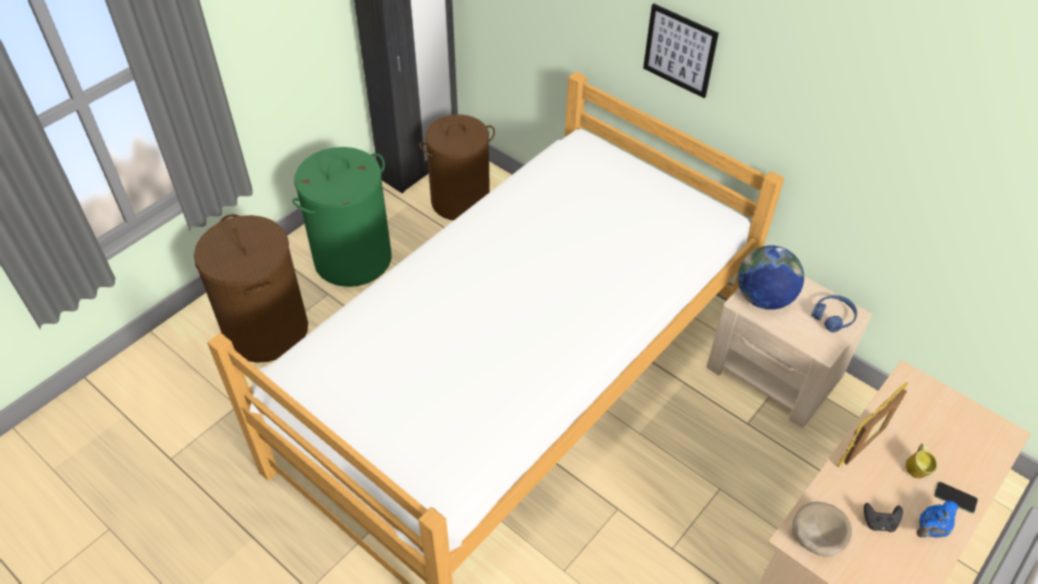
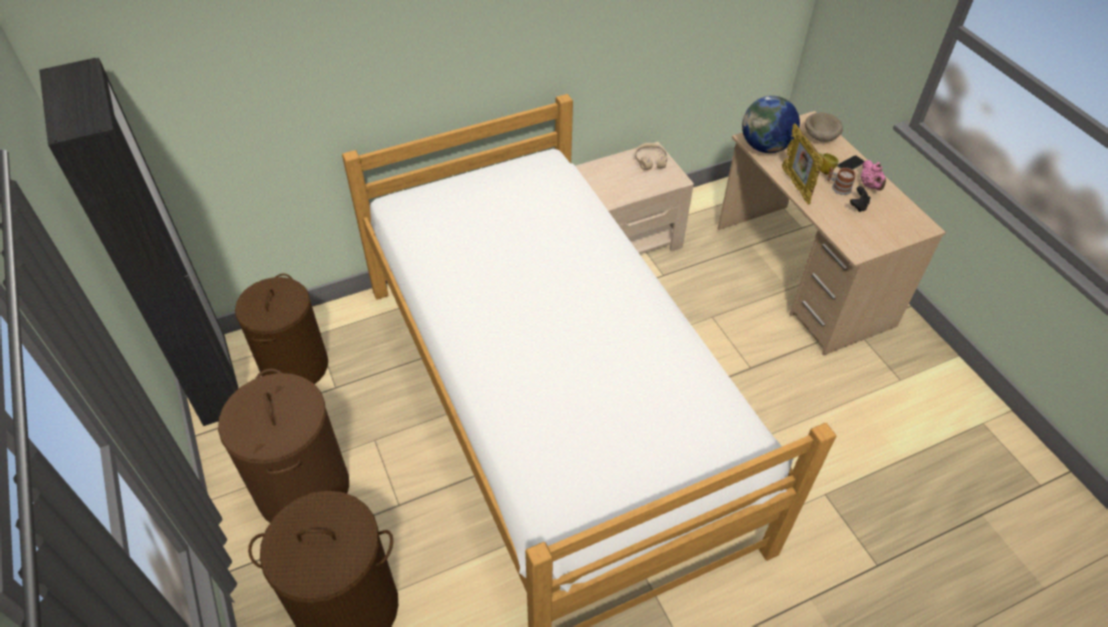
camera: 65 degrees left, 0 degrees up
(353, 259) = (304, 489): green laundry basket -> brown laundry basket
(680, 50) = (440, 58): picture -> none
(763, 298) = (611, 187): globe -> globe (765, 147)
(815, 537) = (860, 240): beige bowl -> beige bowl (819, 137)
(833, 317) = (650, 161): blue headphones -> beige headphones
(896, 492) = (838, 187): none -> mug
(931, 529) = (870, 185): blue teapot -> pink teapot

